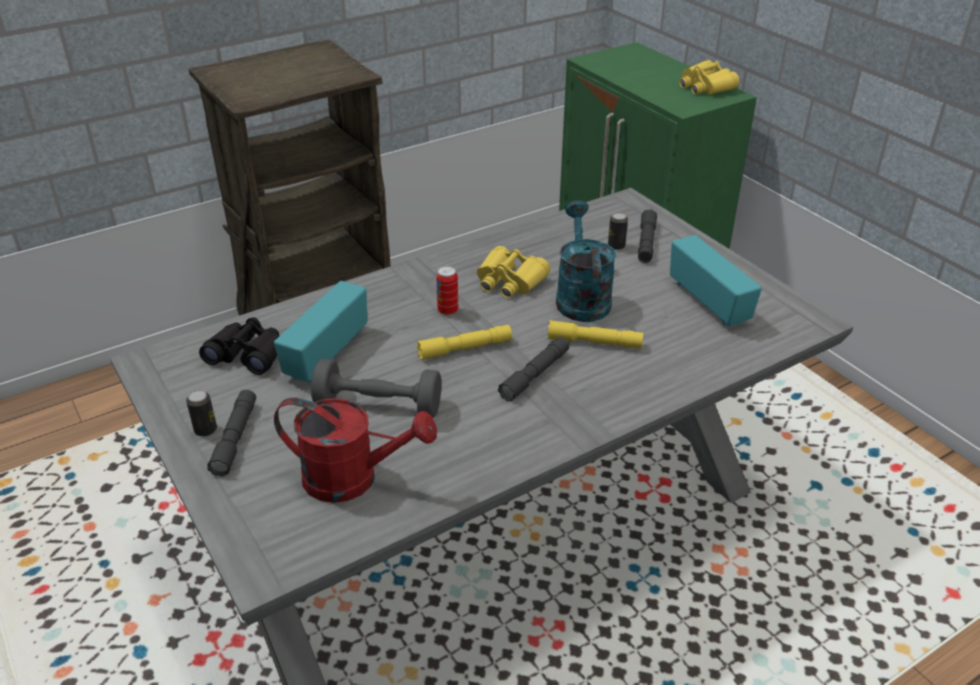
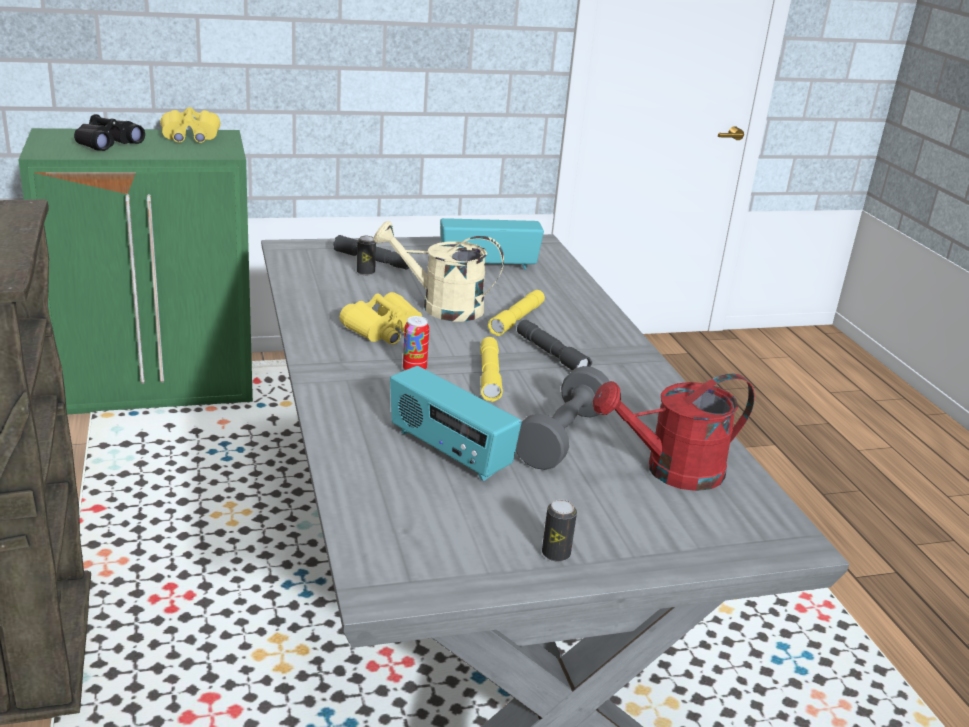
camera: 75 degrees left, 10 degrees down
(235, 438) = (580, 534): grey flashlight -> none
(248, 355) = (416, 504): black binoculars -> black binoculars (107, 144)
(353, 478) = (671, 471): red watering can -> red watering can turned 135 degrees counterclockwise
(581, 297) = (441, 307): turquoise watering can -> beige watering can

